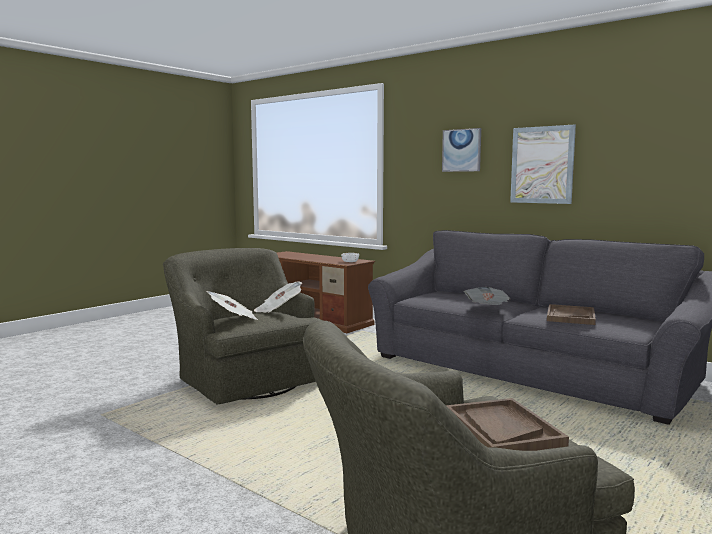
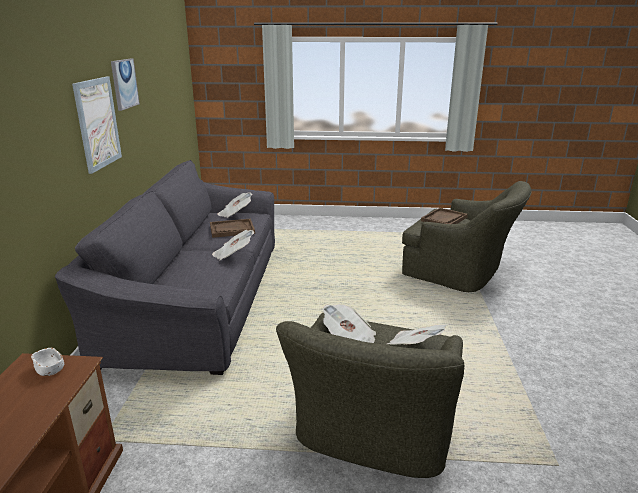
camera: 125 degrees left, 15 degrees up
(461, 150) = (35, 121): picture -> picture (124, 84)
(638, 324) = (235, 214): none -> newspaper

